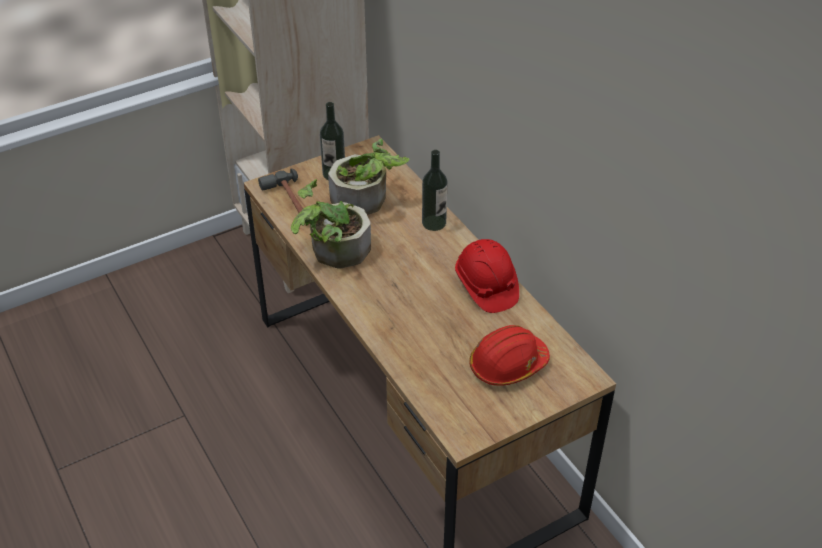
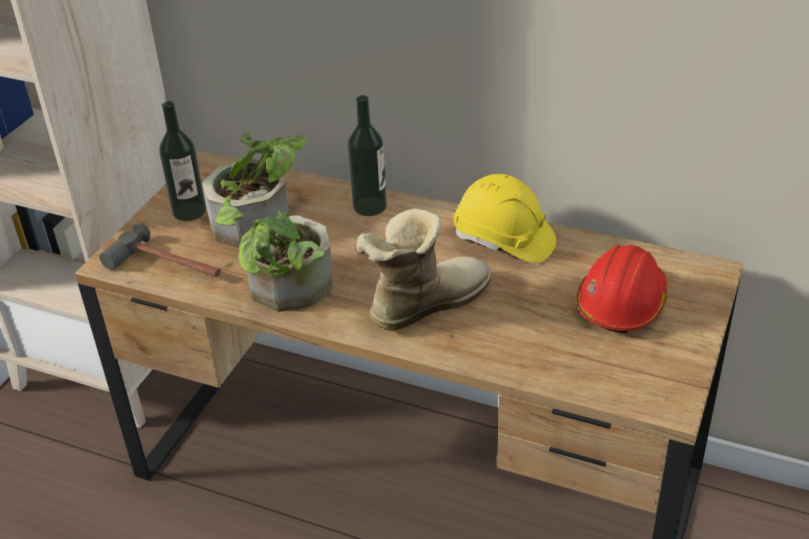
camera: 35 degrees left, 5 degrees down
(397, 300) = (423, 303): none -> boot
(486, 287) = (503, 240): red hard hat -> yellow hard hat

